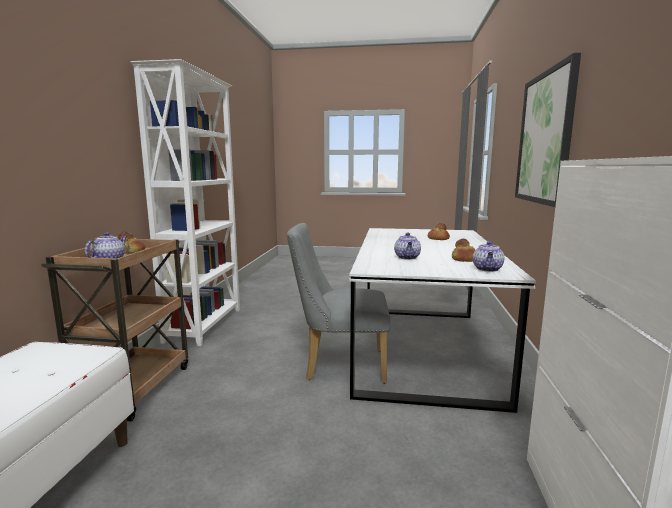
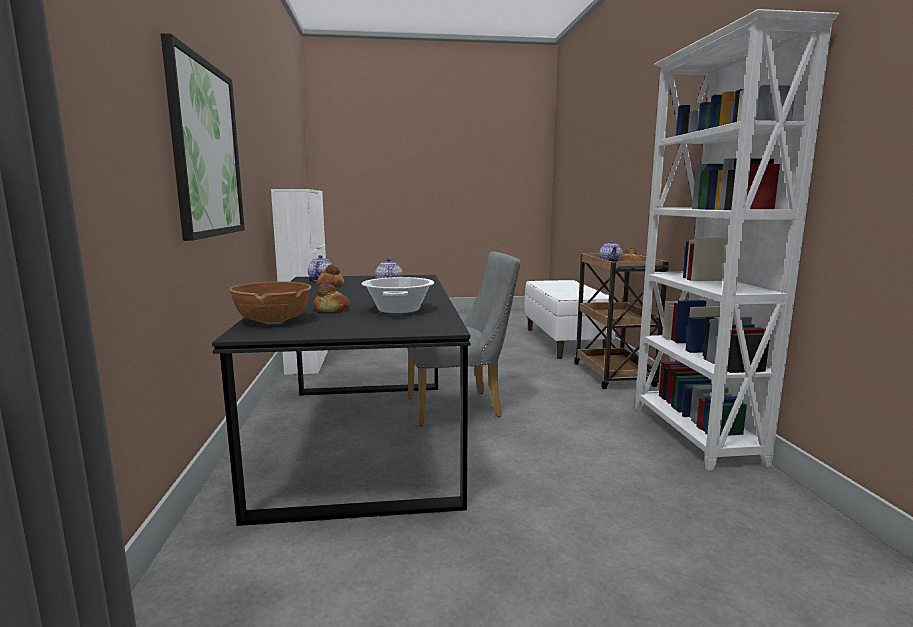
camera: 165 degrees right, 0 degrees up
(398, 237) = (398, 310): none -> cooking pot
(423, 348) = (362, 436): white dining table -> black dining table
(461, 235) = (273, 321): none -> brown bowl

